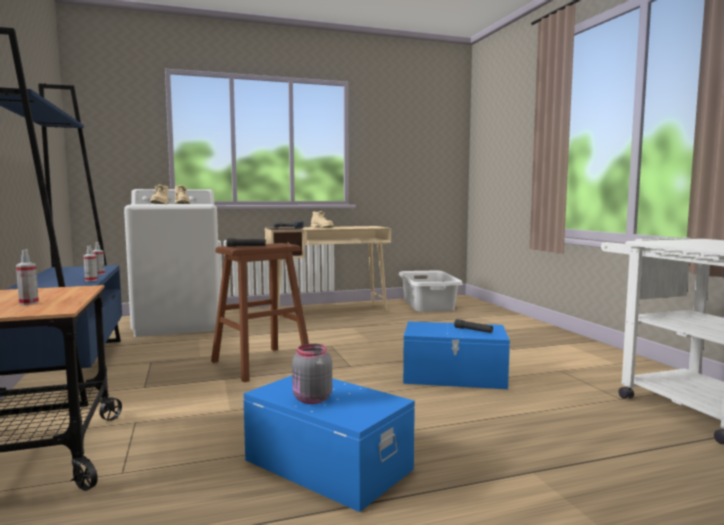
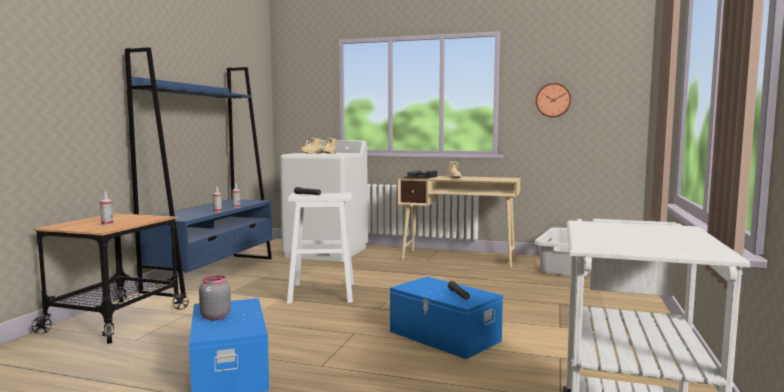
camera: 35 degrees right, 0 degrees up
(261, 364) = (322, 293): brown stool -> white stool
(396, 152) = (553, 100): none -> wall clock

